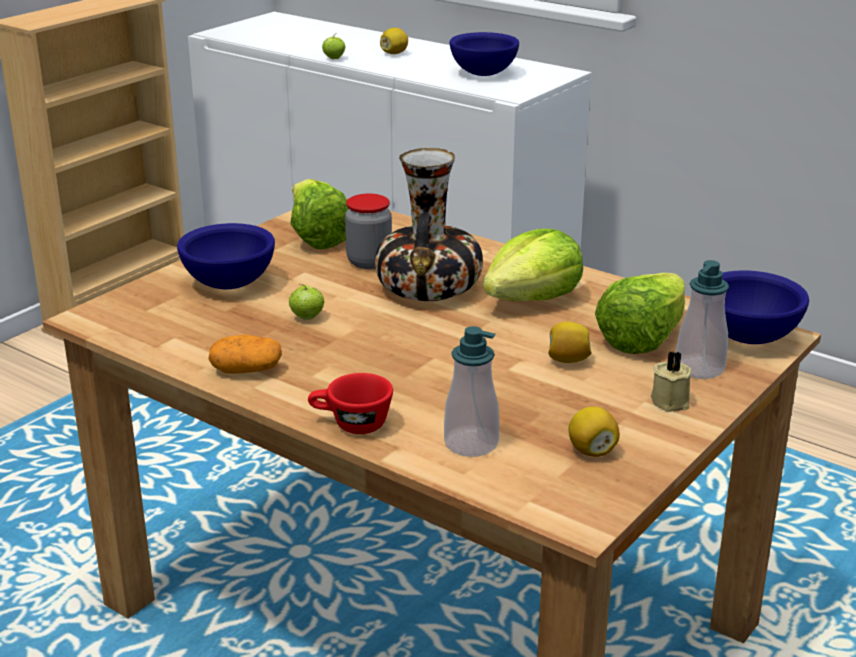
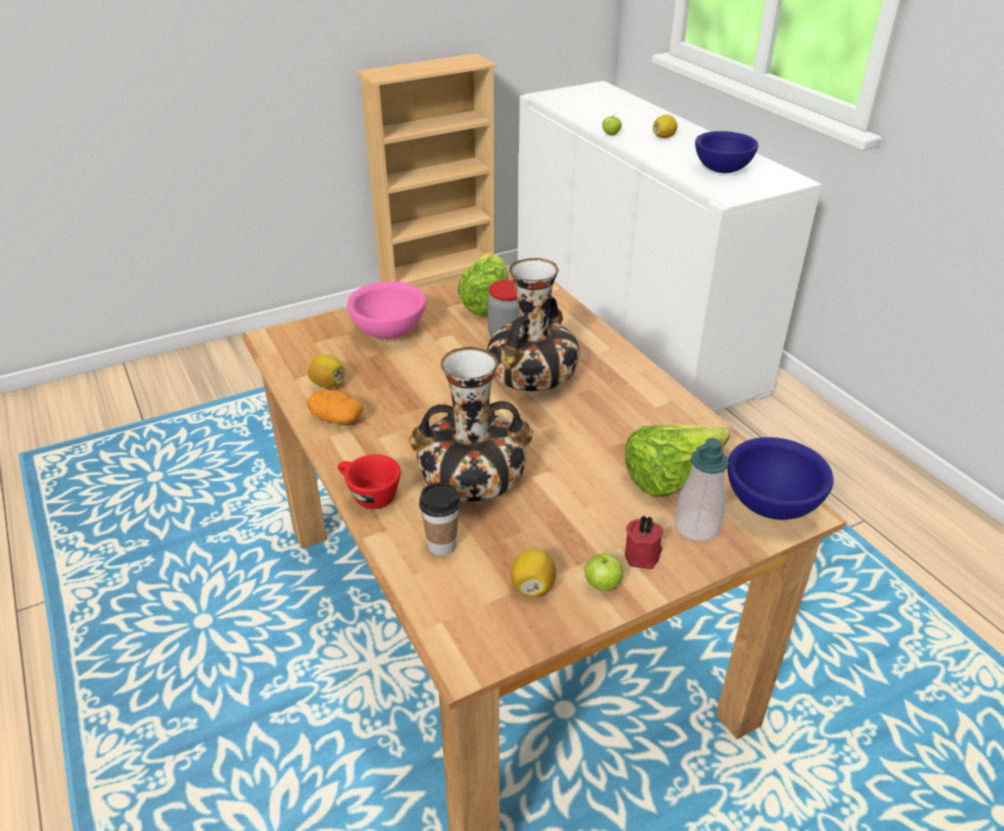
camera: 25 degrees right, 10 degrees up
(227, 284) = (388, 332): blue bowl -> pink bowl
(307, 317) = (419, 379): apple -> apple (602, 585)
(446, 384) = (470, 478): none -> vase
(471, 444) = (442, 545): soap dispenser -> cup
(533, 299) = (608, 409): lettuce -> none
(567, 360) = (587, 482): lemon -> lemon (328, 384)
(671, 401) = (643, 555): beige candle -> red candle

